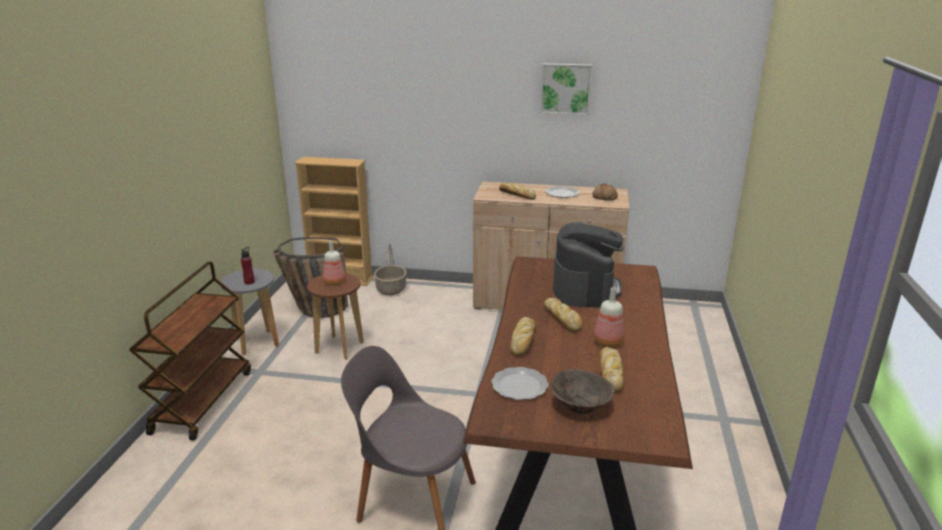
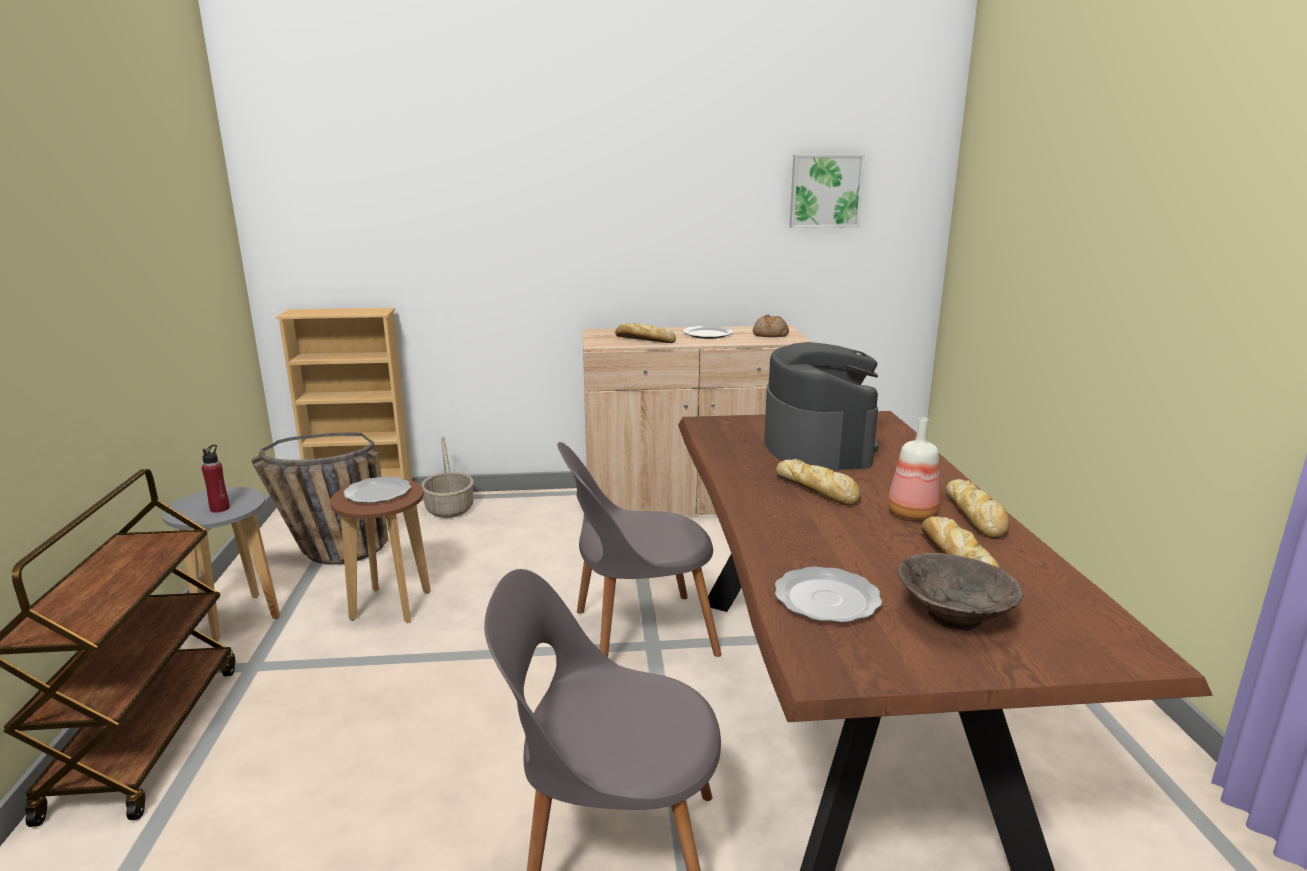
camera: 15 degrees left, 5 degrees down
(333, 282) = (377, 493): bottle -> plate
(473, 386) = (638, 634): none -> grey chair
(523, 341) = (779, 528): bread -> bread (975, 516)
(565, 88) = (699, 182): picture -> picture (825, 191)

